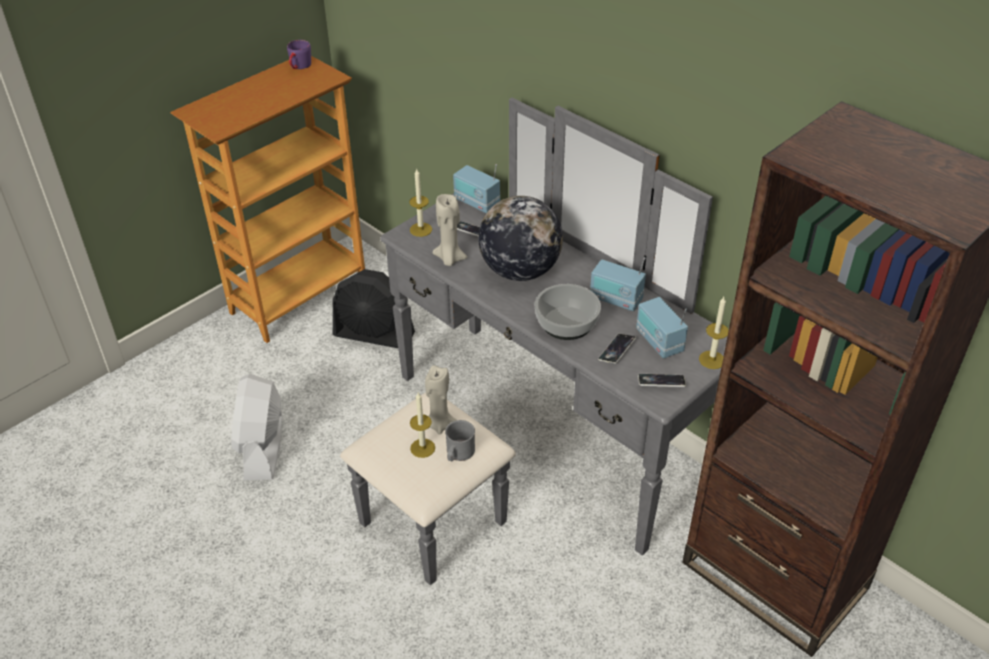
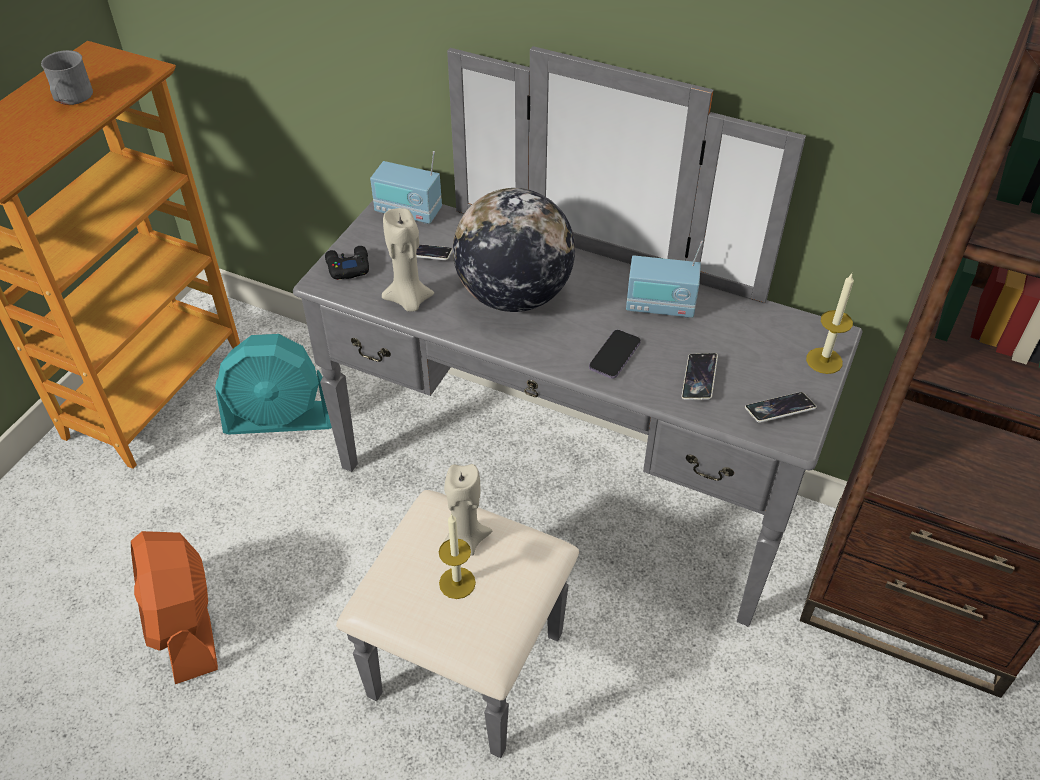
camera: 20 degrees left, 5 degrees up
(263, 447) = (185, 625): white fan -> orange fan
(299, 67) = (87, 62): purple mug -> none
(374, 334) = (280, 418): black fan -> turquoise fan
(421, 229) = (348, 267): candle -> black game controller
(458, 454) = (510, 577): grey mug -> grey mug (71, 98)
(567, 323) = (614, 356): bowl -> phone
(658, 342) = (745, 352): radio -> none

